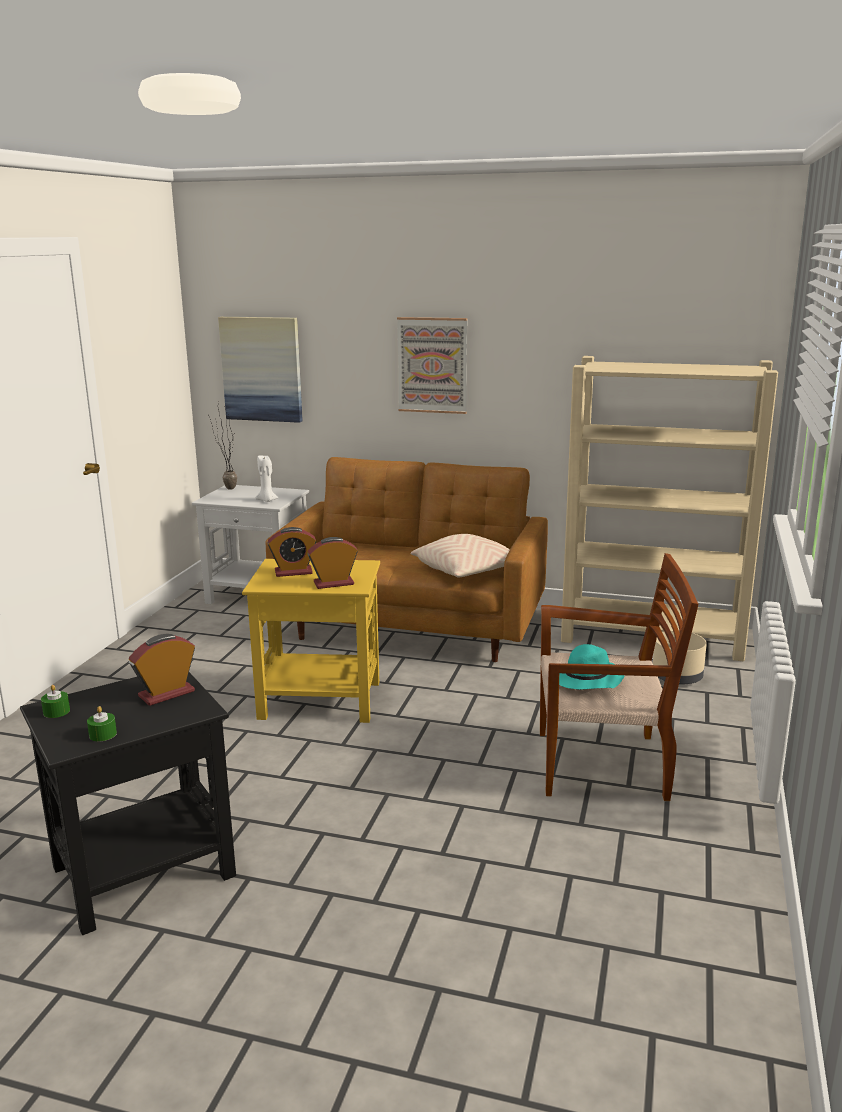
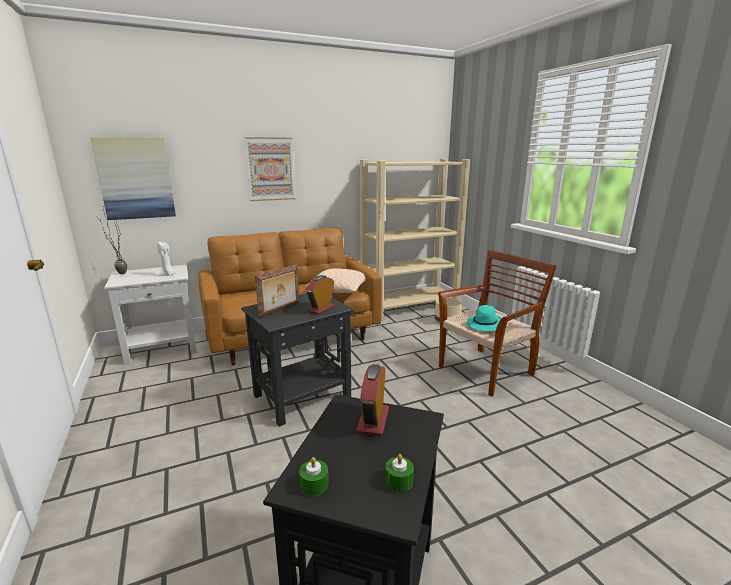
camera: 40 degrees left, 0 degrees up
(293, 572) = (280, 310): alarm clock -> picture frame
(318, 700) = (301, 397): yellow side table -> black side table

